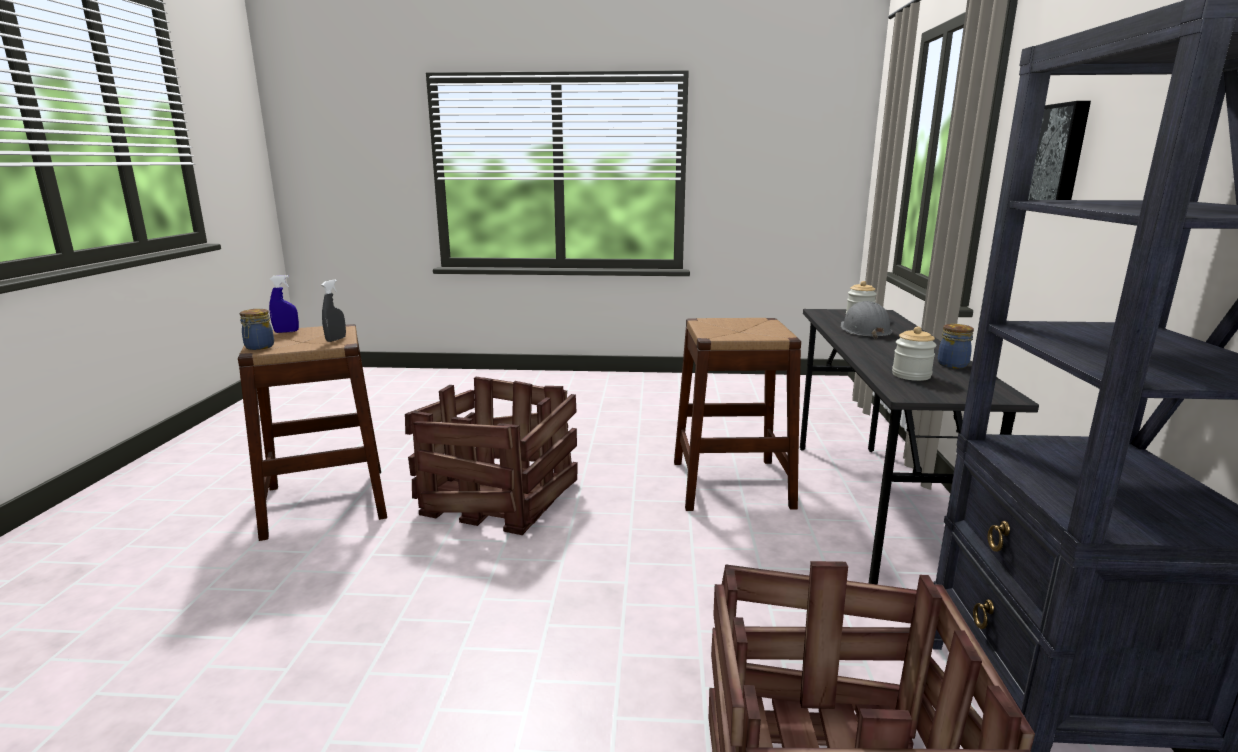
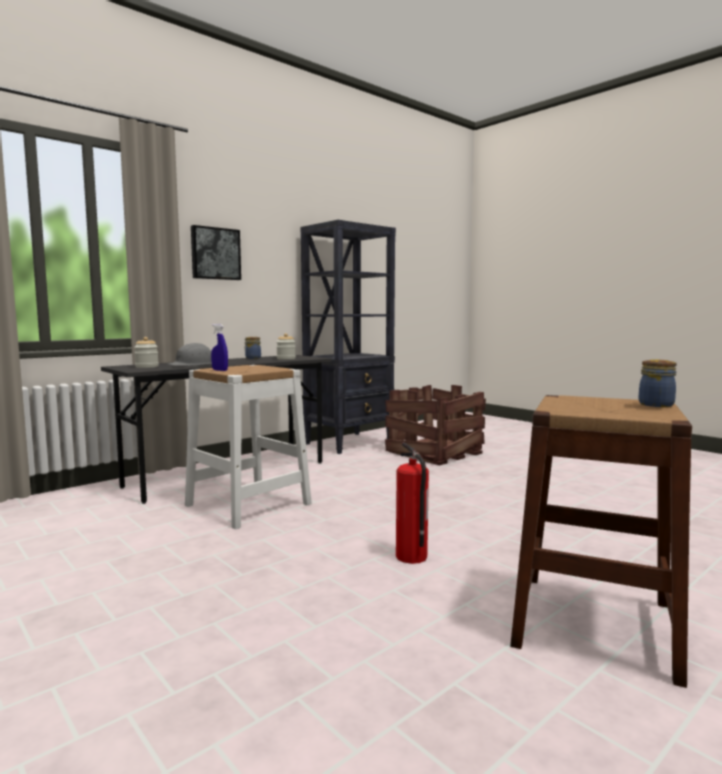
camera: 135 degrees left, 10 degrees down
(286, 332) = (632, 415): blue spray bottle -> blue spray bottle (220, 370)
(336, 339) = (565, 400): grey spray bottle -> none
(501, 497) = (411, 557): crate -> fire extinguisher
(731, 484) = (248, 504): brown stool -> white stool

